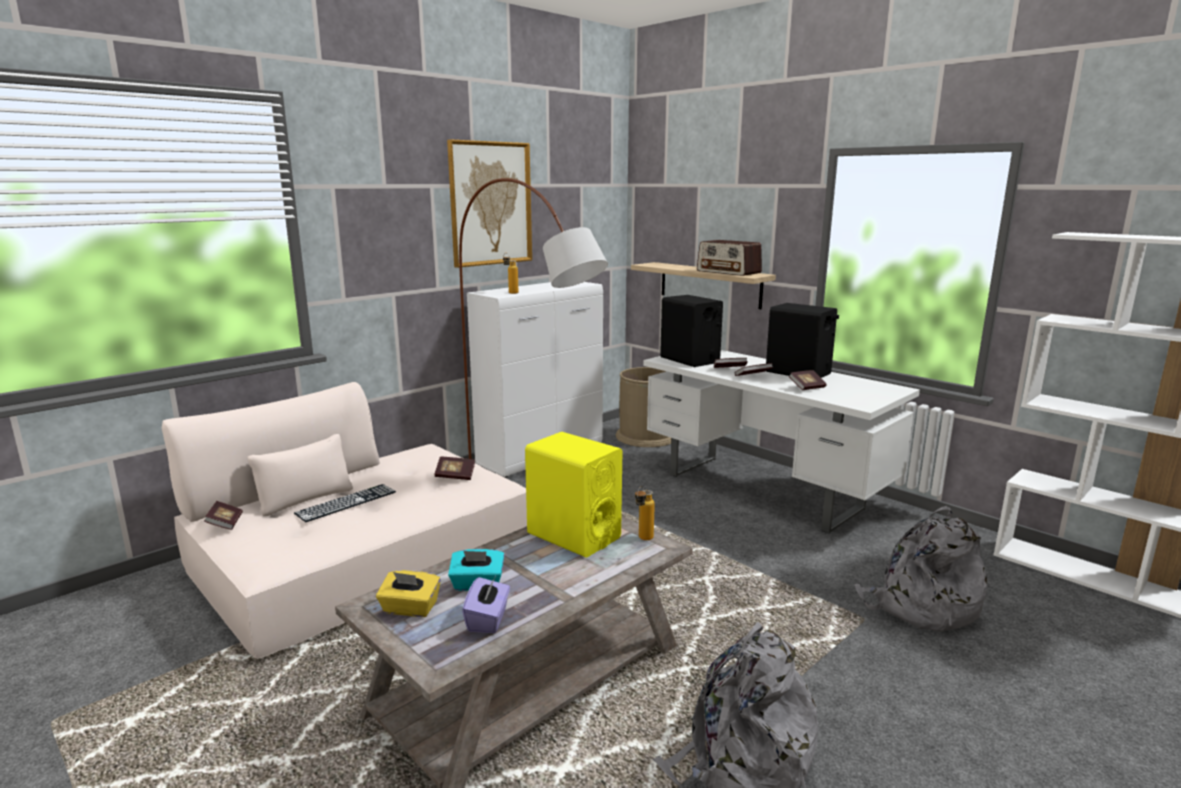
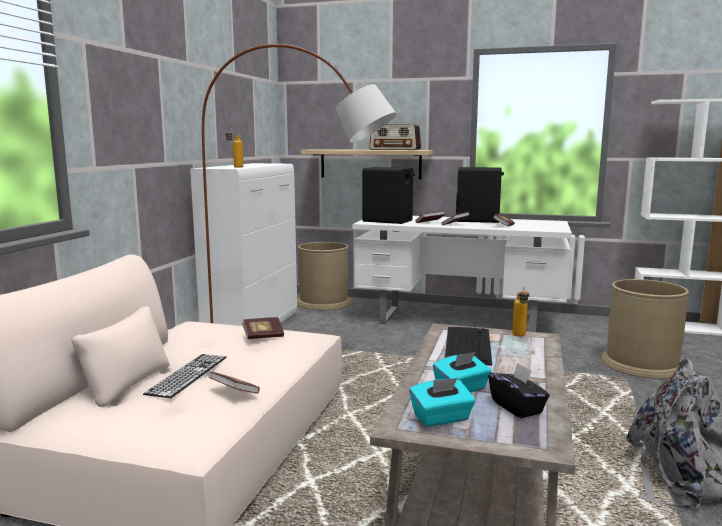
camera: 30 degrees left, 5 degrees down
(225, 524) = (70, 421): book -> book (234, 393)
(410, 609) = (441, 418): yellow tissue box -> turquoise tissue box
(488, 619) = (517, 407): purple tissue box -> black tissue box
(490, 204) = (200, 83): picture -> none
(573, 535) = (467, 344): yellow speaker -> keyboard
(920, 606) = (641, 363): grey backpack -> brown trash can

